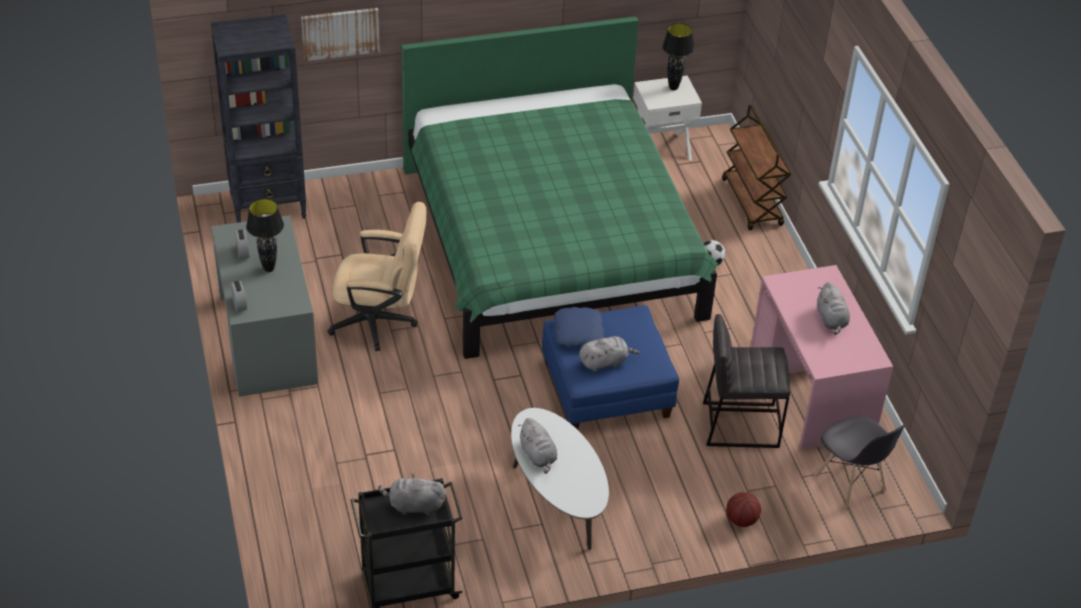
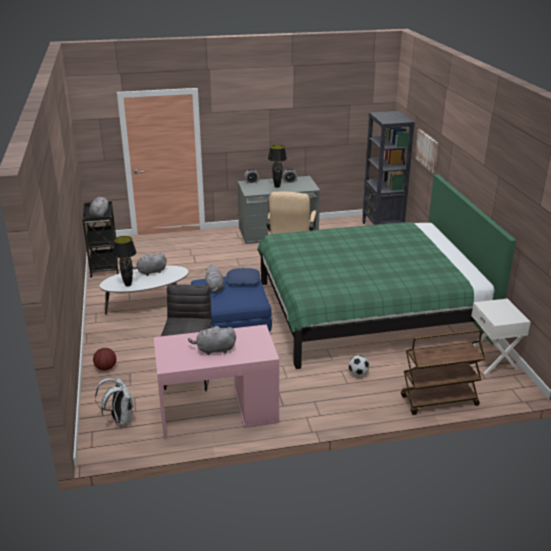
camera: 95 degrees right, 15 degrees down
(673, 88) = (508, 314): black table lamp -> black table lamp (128, 285)
(850, 484) = (120, 419): grey chair -> white backpack

